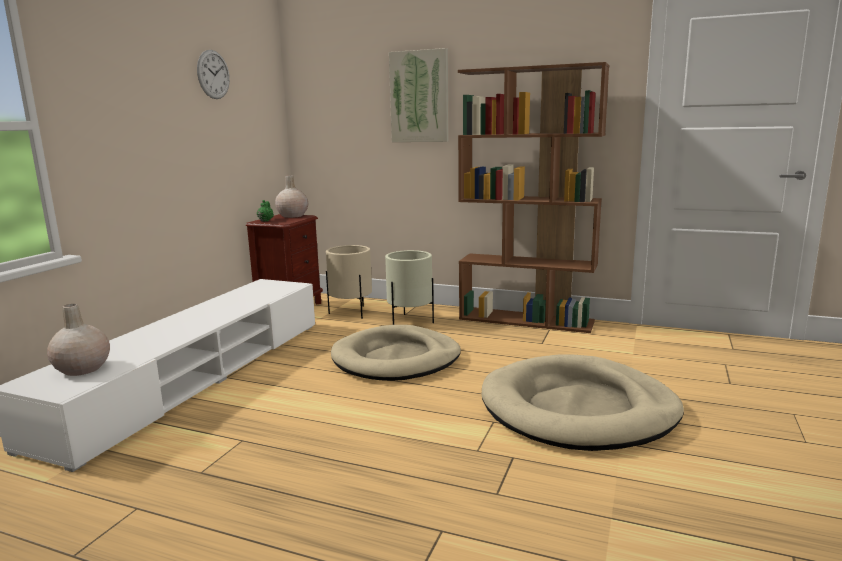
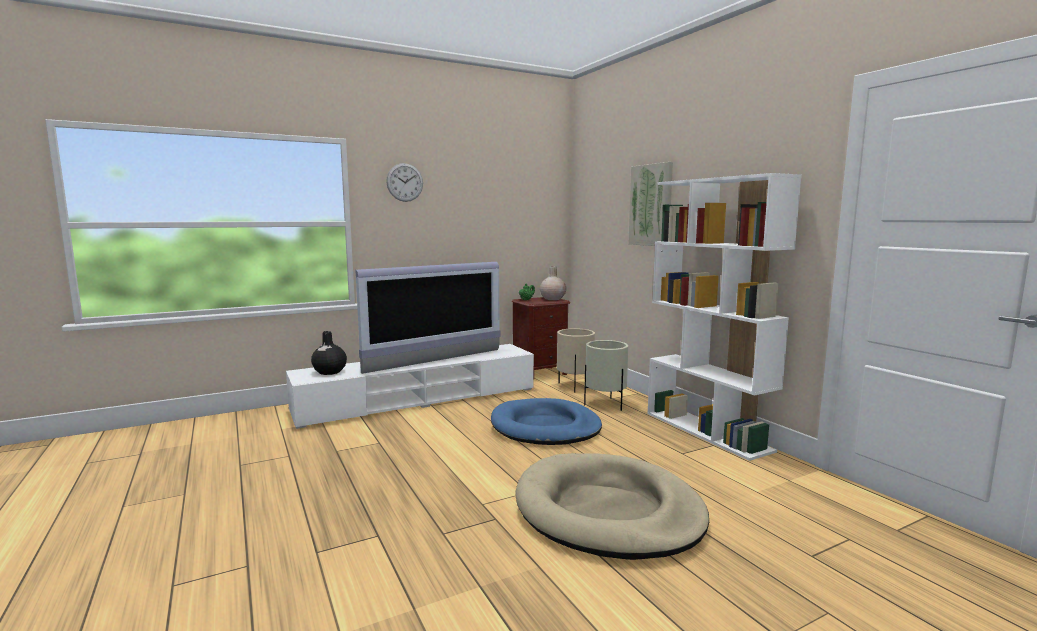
camera: 40 degrees right, 5 degrees down
(82, 369) = (329, 372): beige vase -> black vase
(213, 74) = (496, 188): wall clock -> wall clock (405, 182)
(213, 317) = (436, 361): none -> television
(396, 359) = (545, 427): beige dog bed -> blue dog bed
(526, 320) = (707, 431): brown bookcase -> white bookcase

